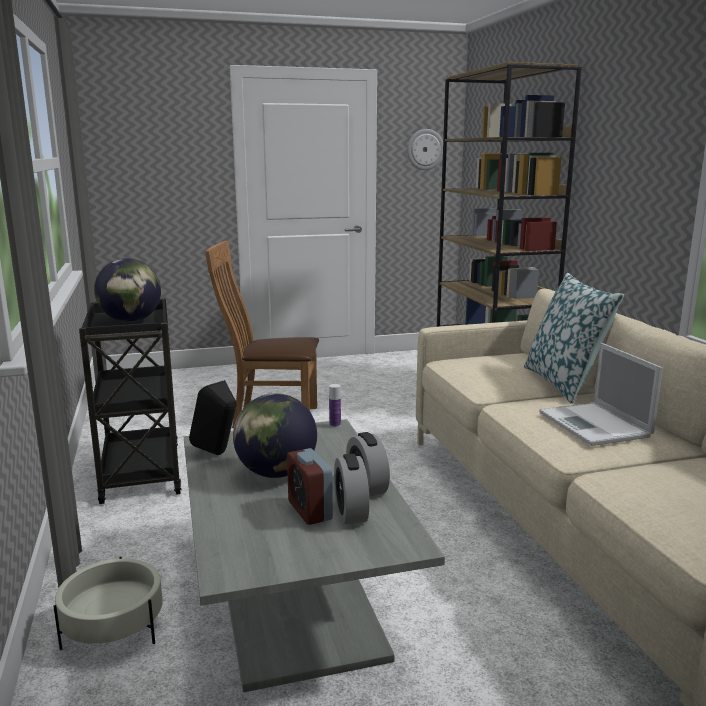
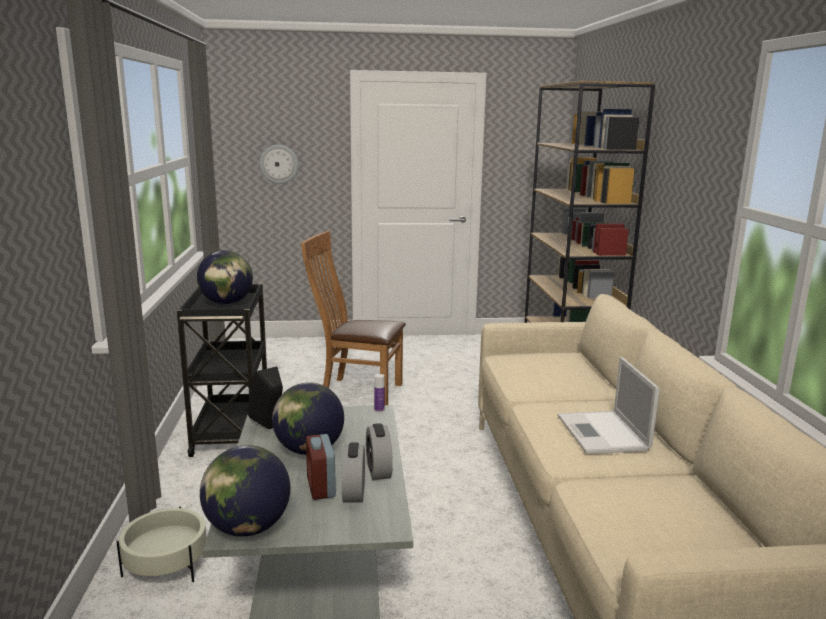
camera: 10 degrees right, 0 degrees up
(244, 564) = (247, 528): none -> globe
(425, 149) = (530, 147): wall clock -> wall clock (279, 164)
(564, 383) = (600, 388): pillow -> none

